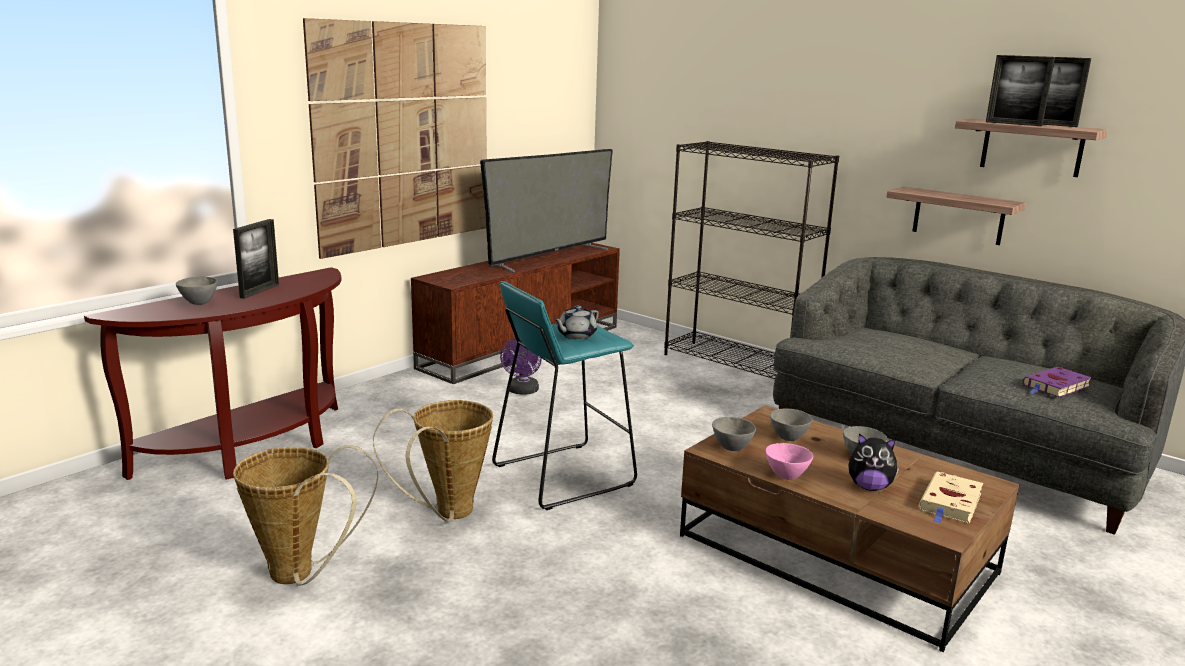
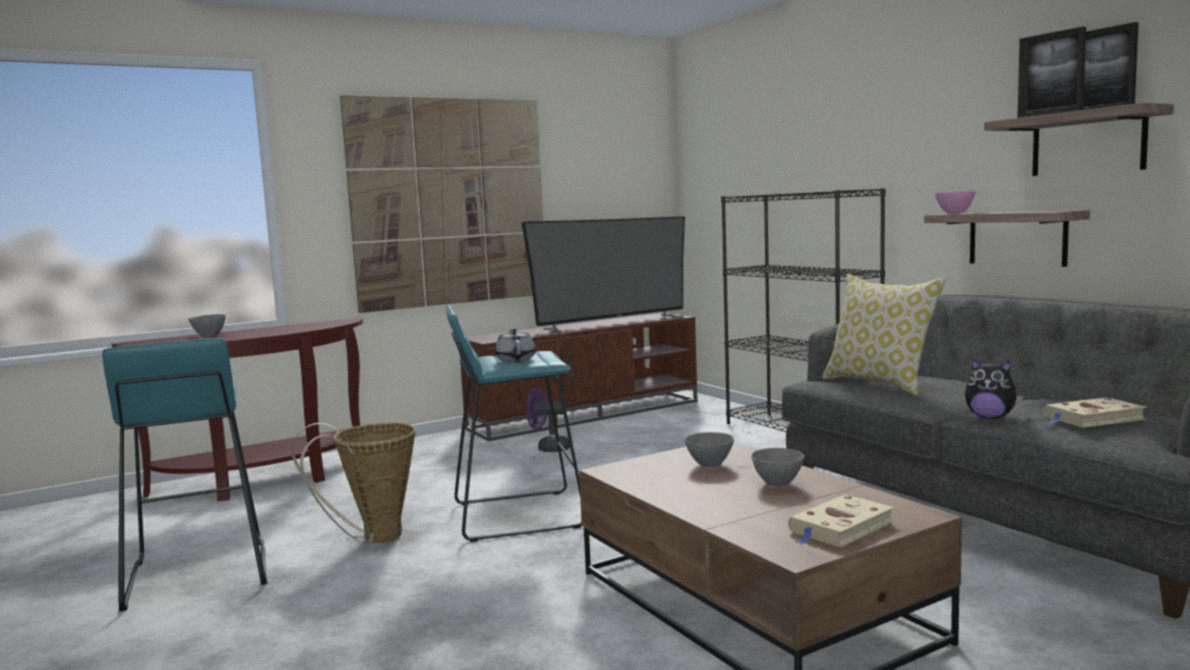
camera: 20 degrees right, 10 degrees down
(259, 291) = (270, 330): picture frame -> none
(301, 575) = (197, 574): basket -> turquoise stool
(522, 391) = (548, 448): purple fan -> purple fan turned 75 degrees clockwise
(576, 335) = (515, 359): grey teapot -> grey teapot turned 105 degrees clockwise
(731, 448) = (633, 470): grey bowl -> none
(786, 476) = (663, 494): pink bowl -> pink bowl (954, 213)
(863, 344) = (880, 384): none -> pillow
(869, 487) = (753, 508): plush toy -> plush toy (990, 417)
(1055, 386) = (1092, 419): purple book -> beige book

